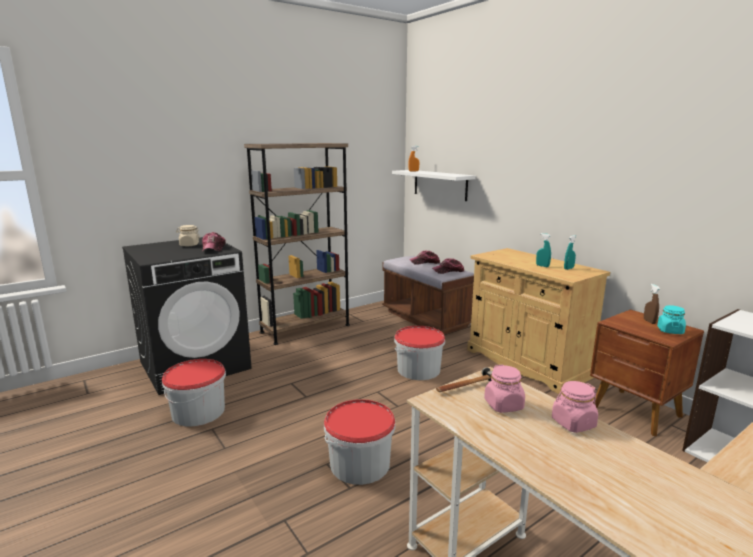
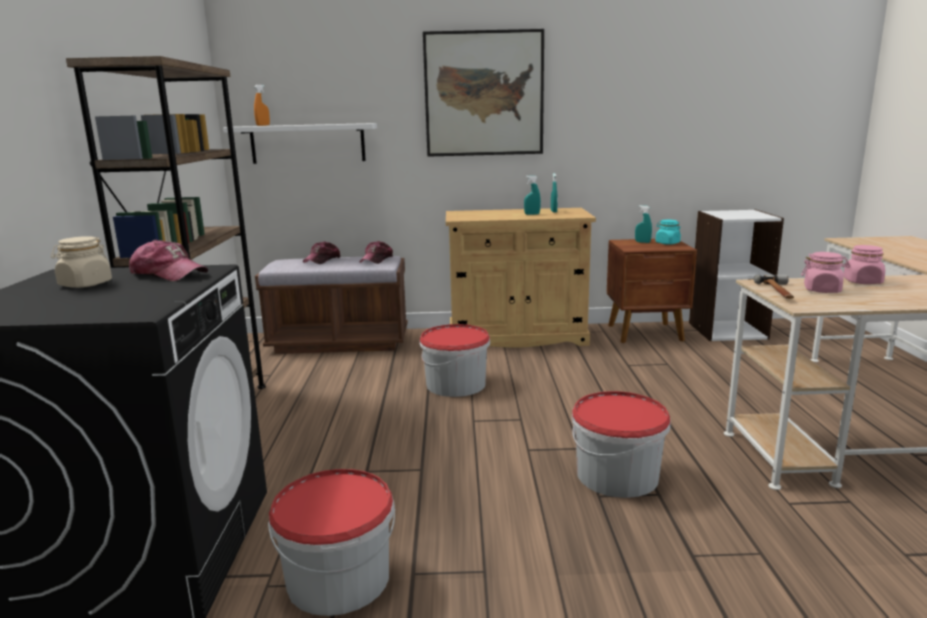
camera: 55 degrees left, 0 degrees up
(544, 160) = (484, 94): none -> picture
(649, 321) = (642, 242): brown spray bottle -> turquoise spray bottle

